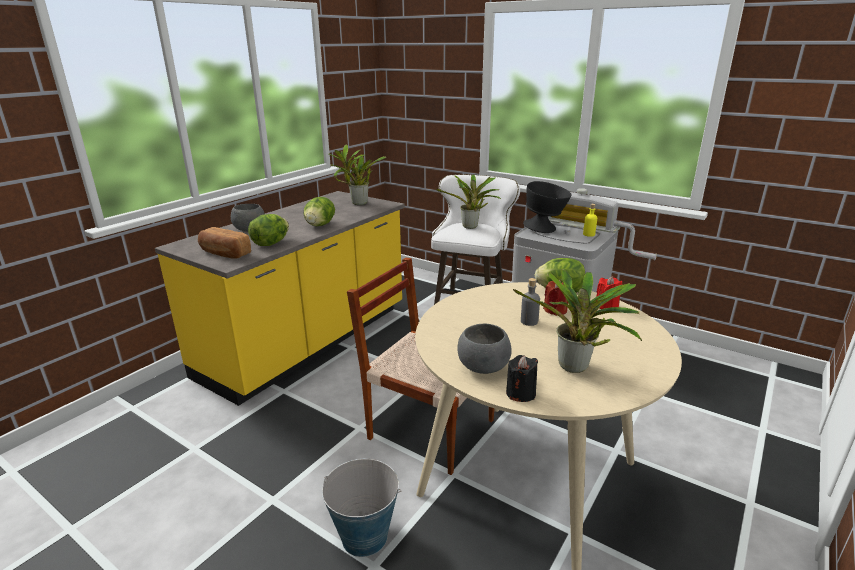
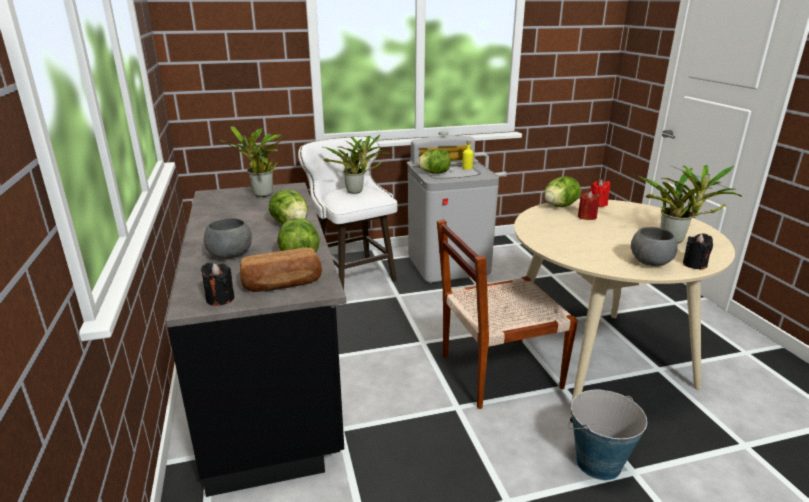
camera: 50 degrees left, 0 degrees up
(189, 248) = (220, 299): none -> black candle
(307, 342) = (272, 379): yellow counter -> black counter
(529, 321) = (595, 229): grey bottle -> none
(545, 229) = (434, 173): black bowl -> lettuce

